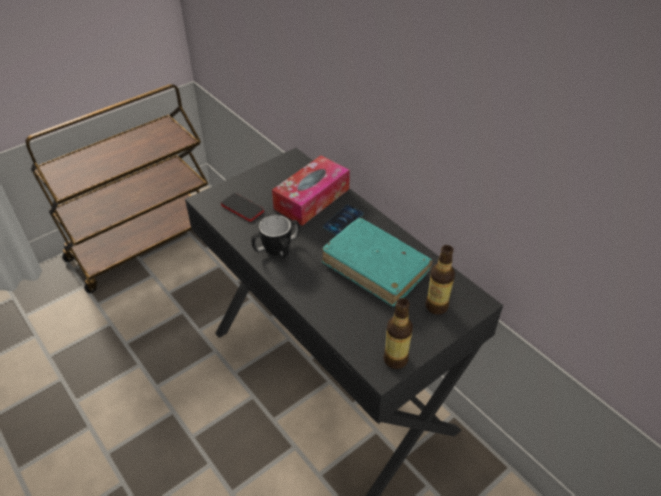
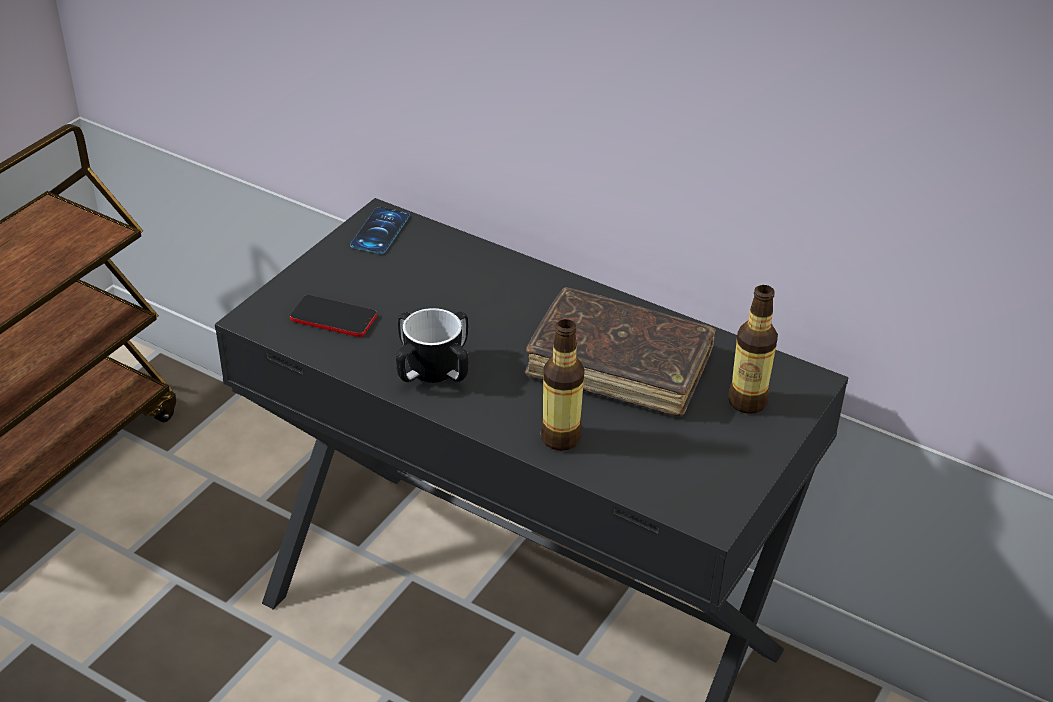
camera: 20 degrees left, 5 degrees down
(312, 199) = (452, 278): tissue box -> none
(343, 220) = (526, 302): phone -> phone (380, 231)
(375, 268) = (619, 365): turquoise book -> brown book
(395, 359) = (722, 494): bottle -> bottle (560, 437)

